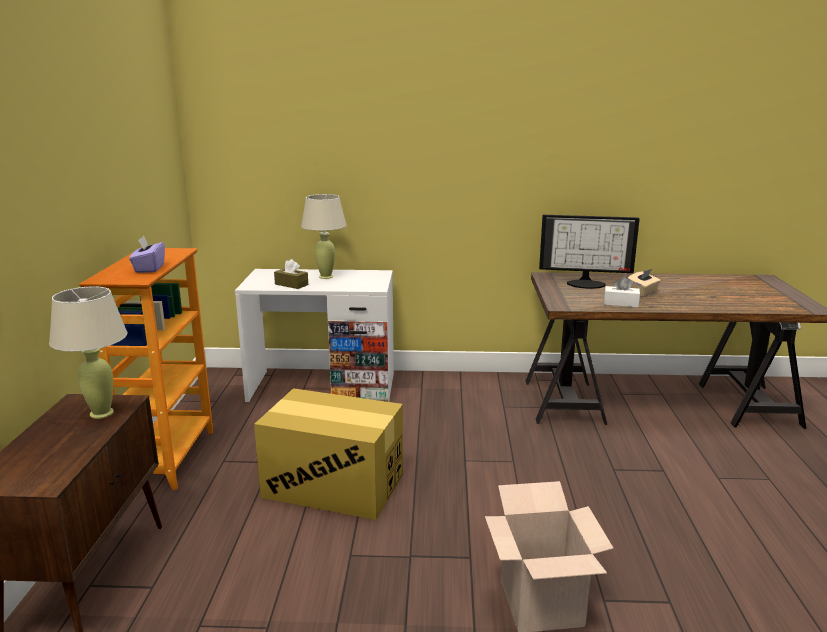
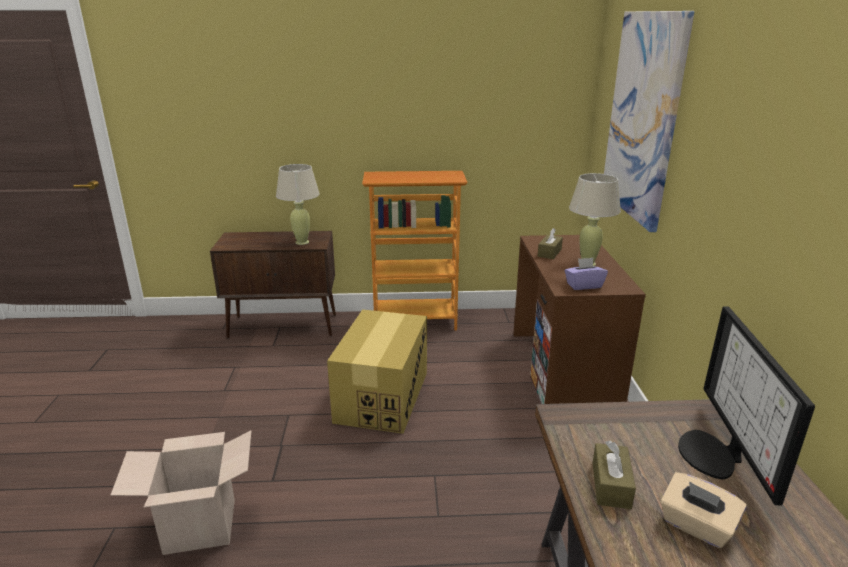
camera: 85 degrees right, 5 degrees up
(149, 268) = (402, 179): purple tissue box -> purple tissue box (583, 285)
(314, 141) = (643, 117): none -> picture
(322, 387) = (563, 369): white desk -> brown desk
(621, 303) = (611, 485): white tissue box -> brown tissue box

